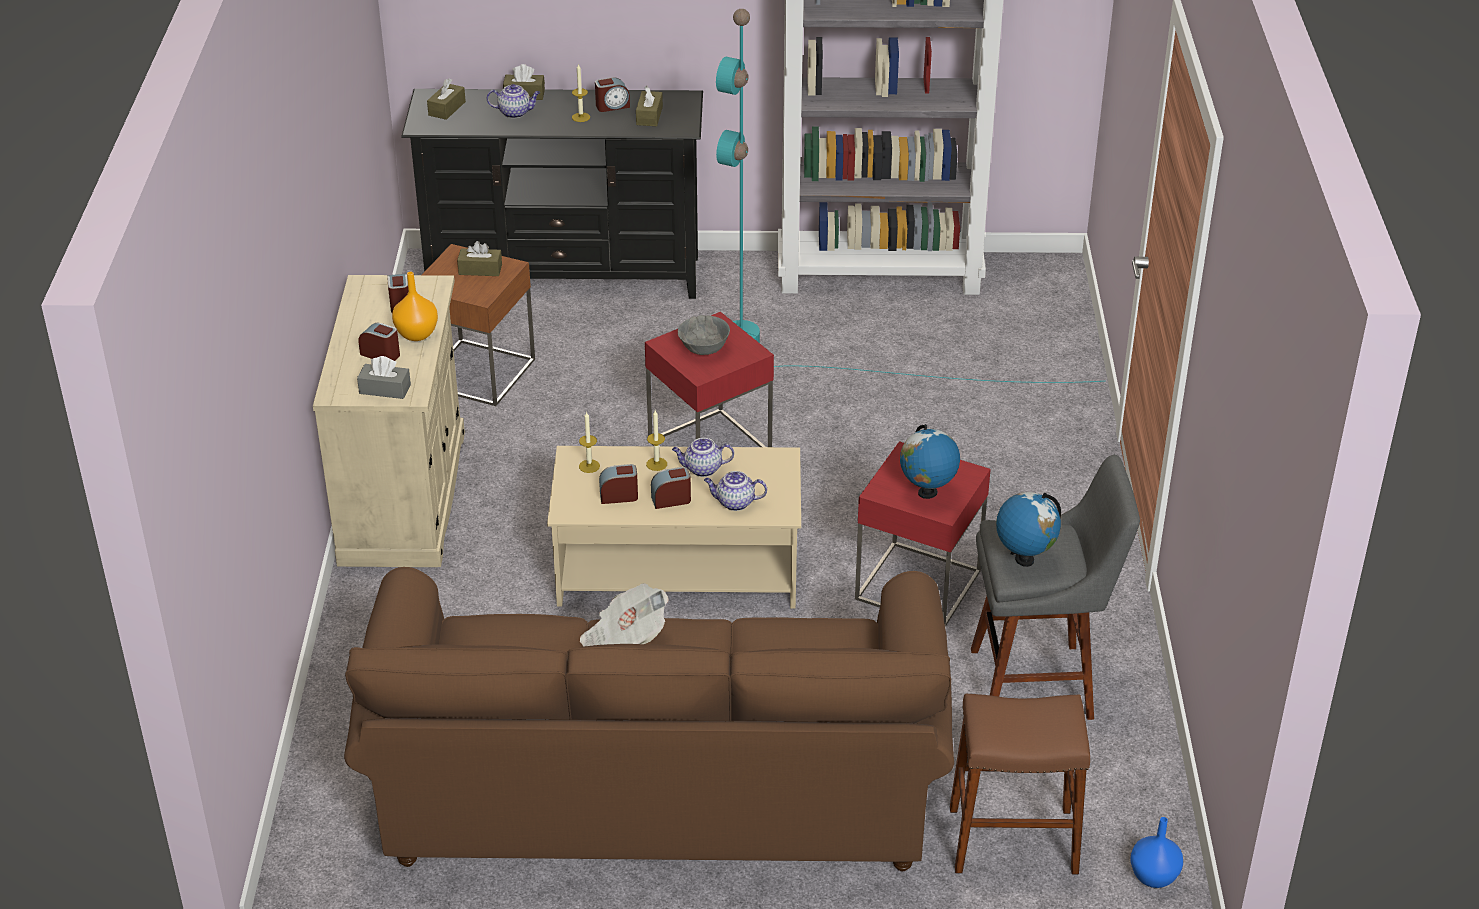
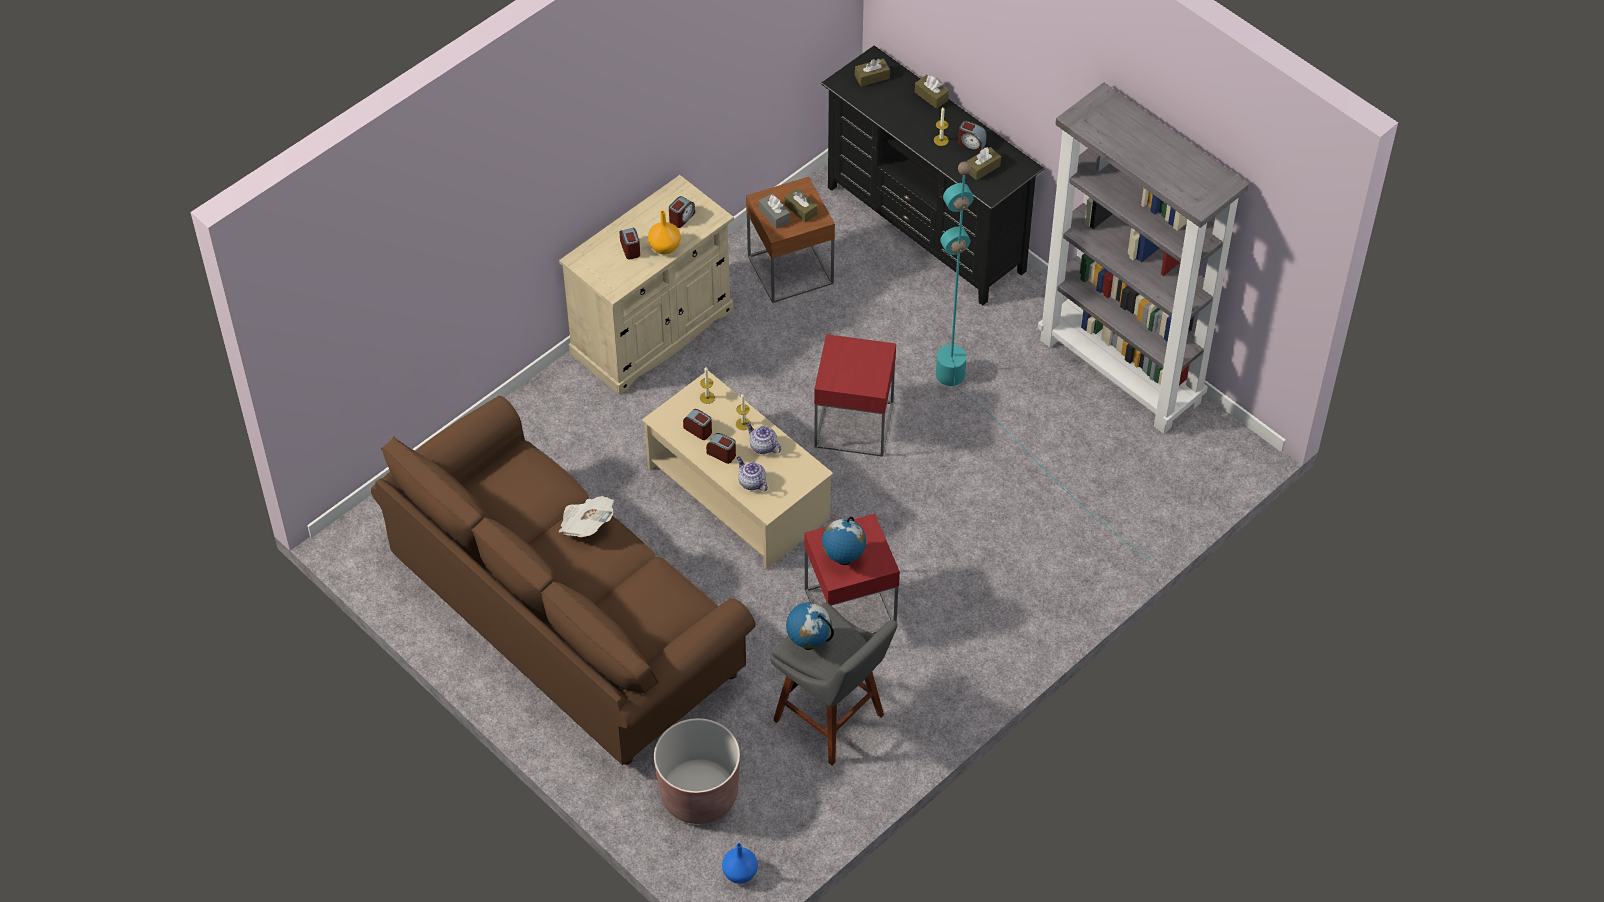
camera: 45 degrees right, 15 degrees up
(385, 389) = (605, 276): grey tissue box -> grey tissue box (774, 215)
(515, 112) = (907, 109): teapot -> none
(703, 349) = (851, 364): grey bowl -> none
(1013, 840) = (699, 794): brown stool -> brown planter

